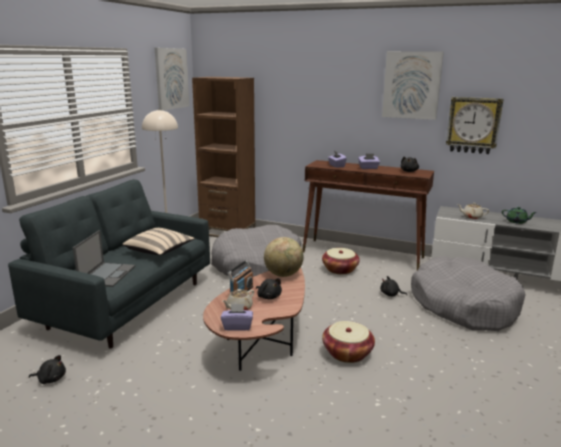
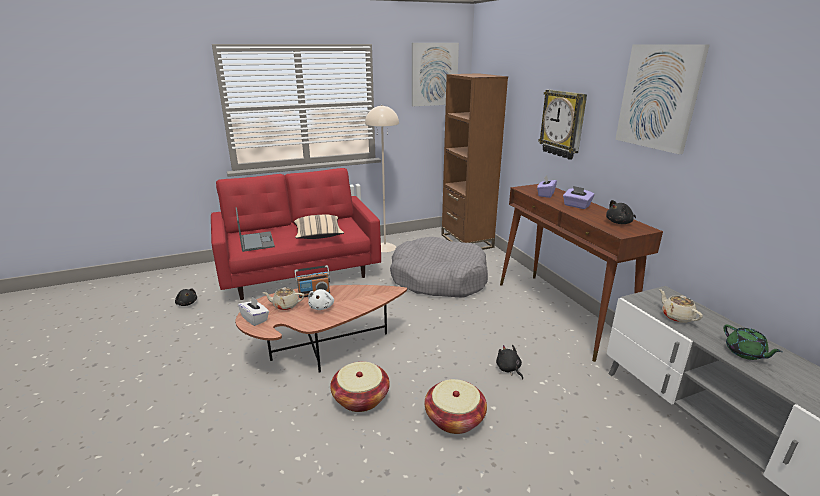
camera: 45 degrees right, 5 degrees up
(107, 274) = (256, 241): laptop -> laptop turned 75 degrees counterclockwise
(127, 303) = (300, 272): grey sofa -> red sofa
(237, 326) = (255, 319): purple tissue box -> white tissue box
(268, 296) = (322, 307): black plush toy -> white plush toy
(283, 274) = (372, 293): globe -> none
(340, 269) = (505, 317): basket -> basket (454, 418)
(463, 305) = (575, 429): grey dog bed -> none
(473, 125) = (735, 173): wall clock -> wall clock (563, 124)

